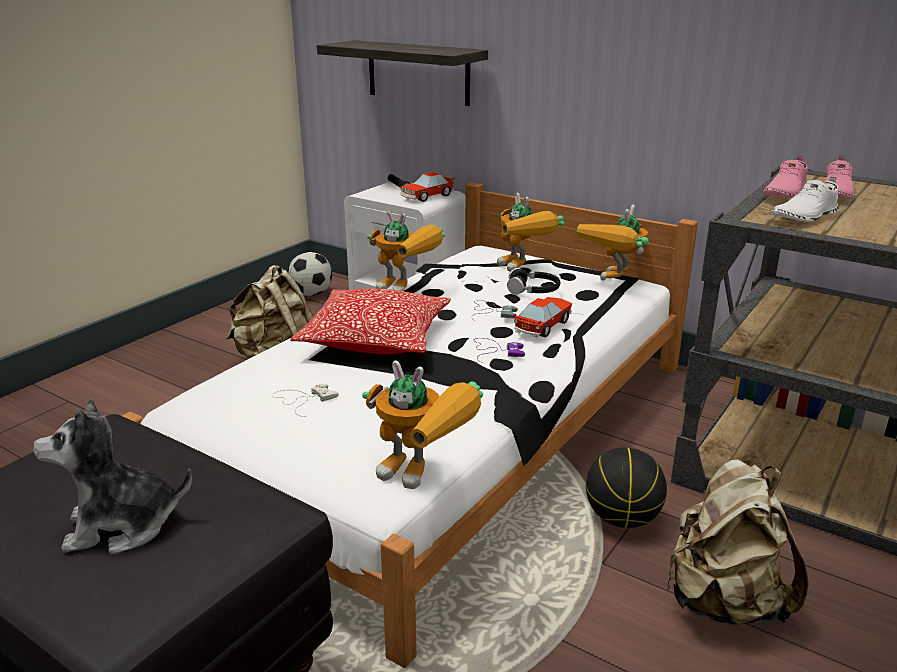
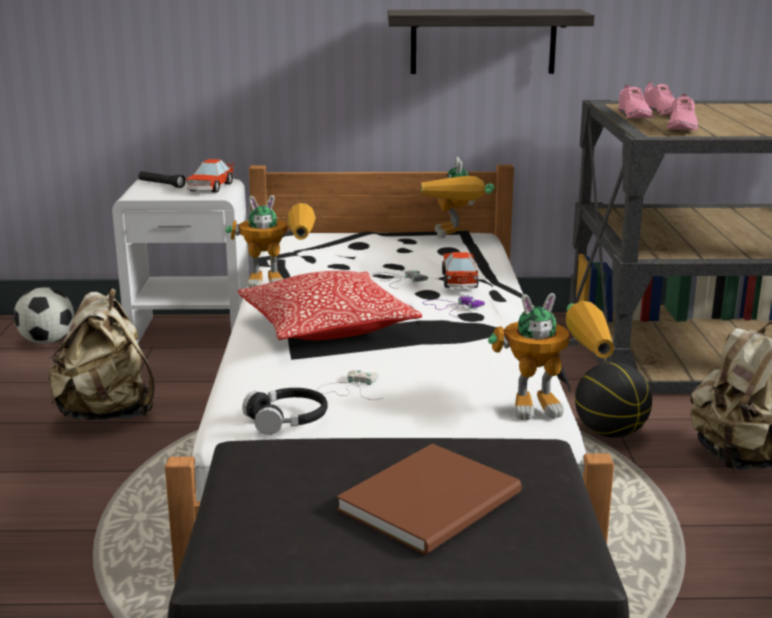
camera: 35 degrees left, 5 degrees down
(122, 526) = (436, 501): plush toy -> brown book
(418, 72) = (163, 48): shelf -> shelf (483, 41)
(523, 269) = (361, 243): toy robot -> none
(533, 290) = (403, 256): black headphones -> black headphones (287, 420)
(803, 216) = (680, 128): white shoe -> pink shoe

